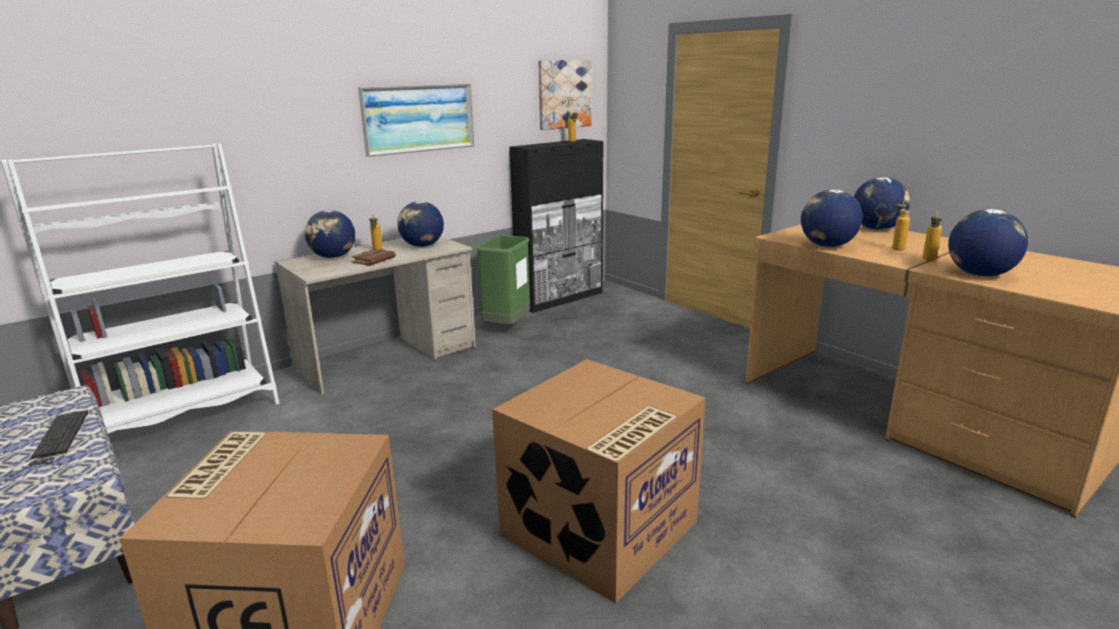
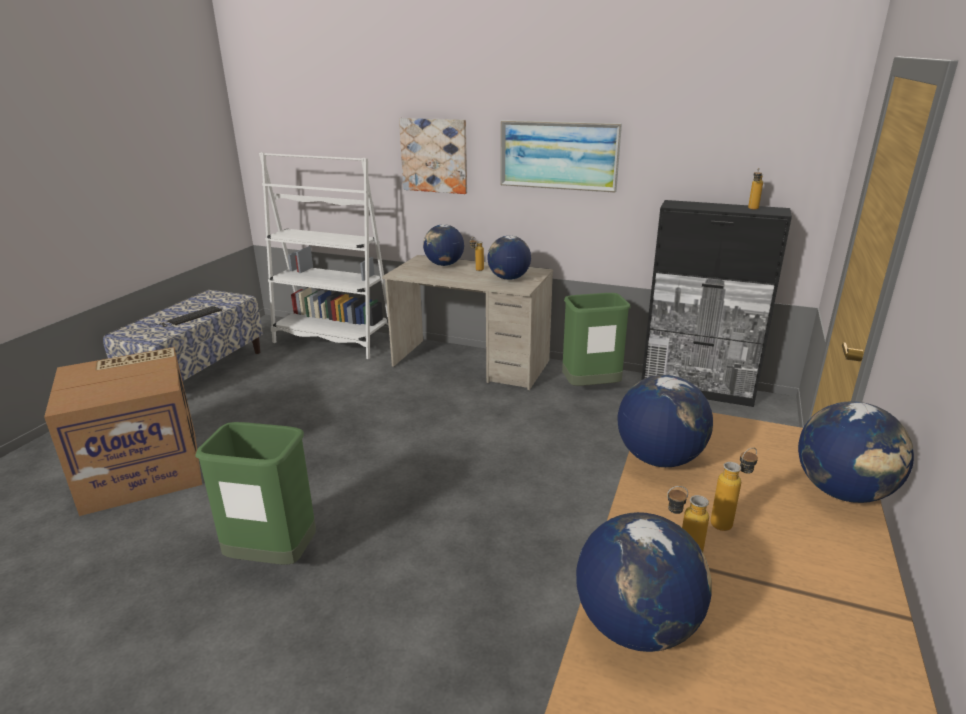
camera: 60 degrees right, 5 degrees up
(373, 260) = (451, 276): brown book -> none
(564, 94) = (767, 146): picture -> picture (434, 155)
(599, 530) = (273, 558): cardboard box -> green trash can

